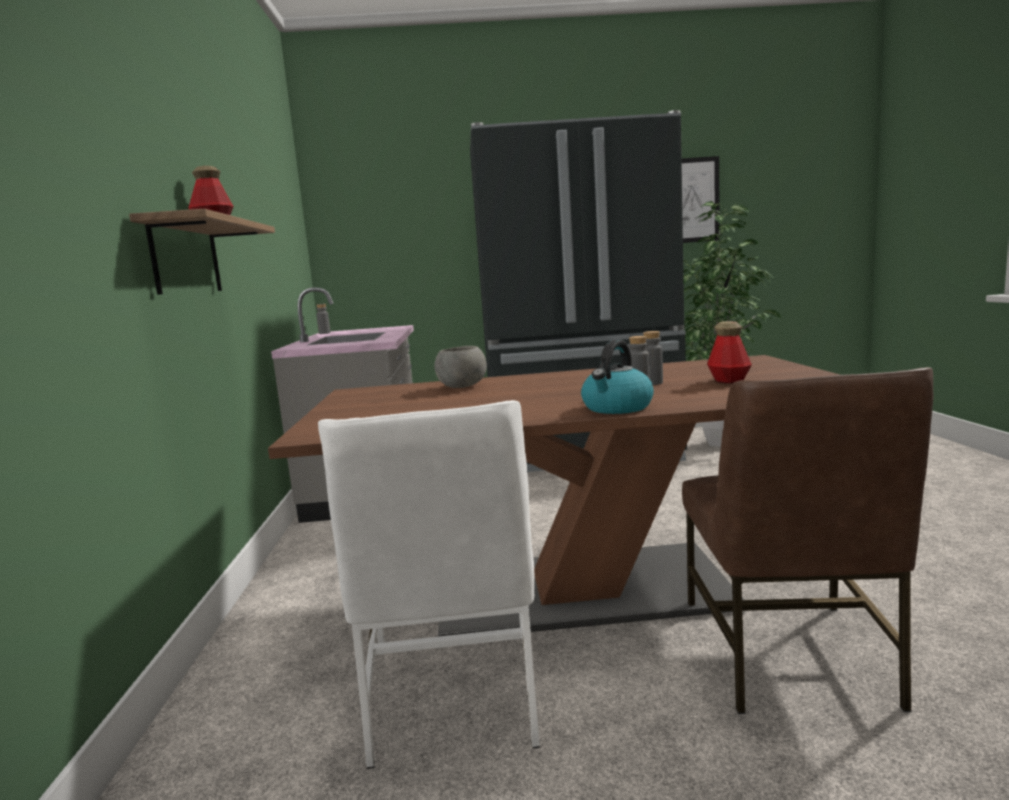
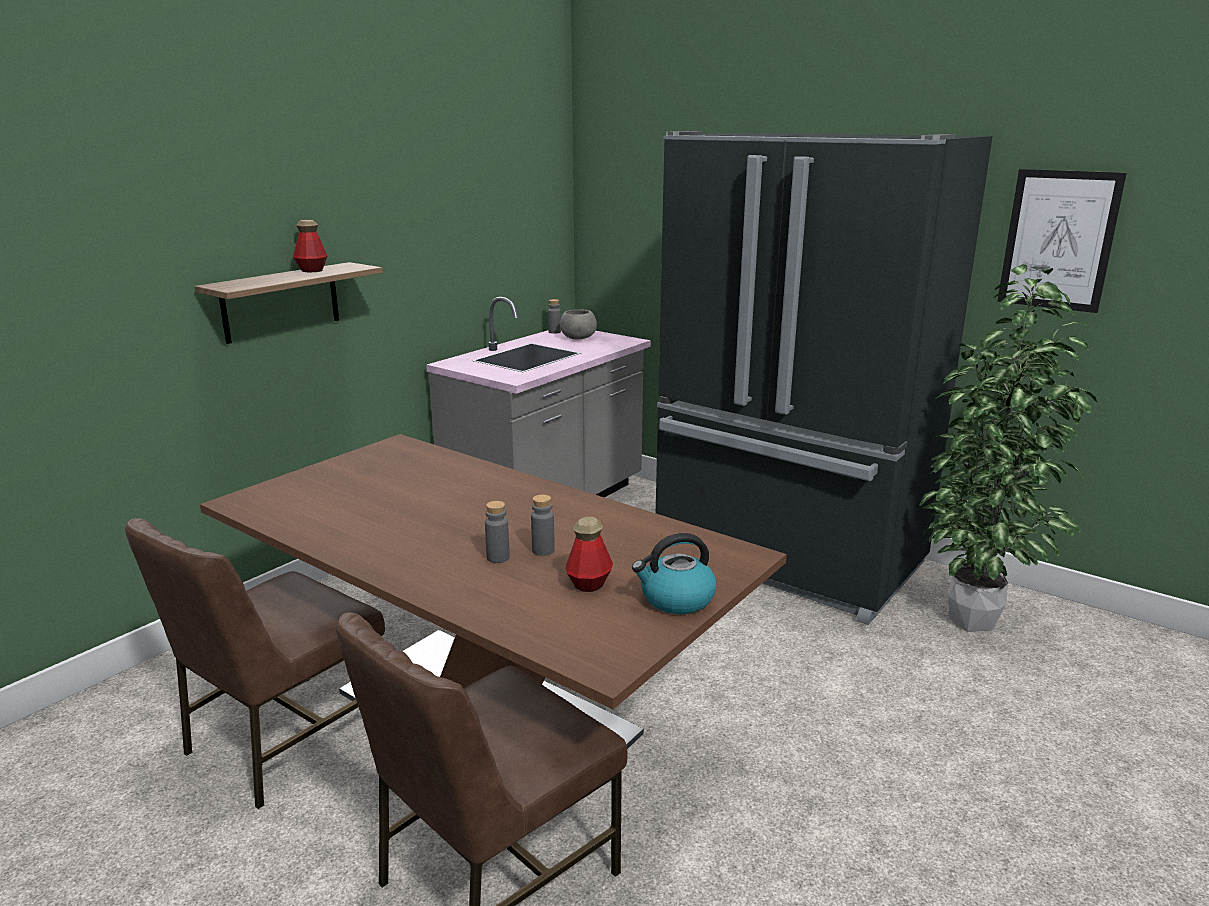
camera: 40 degrees right, 10 degrees up
(452, 695) = (283, 739): white chair -> brown chair
(462, 387) = (450, 477): grey bowl -> grey bowl (578, 338)
(617, 408) = (413, 574): kettle -> kettle (676, 599)

